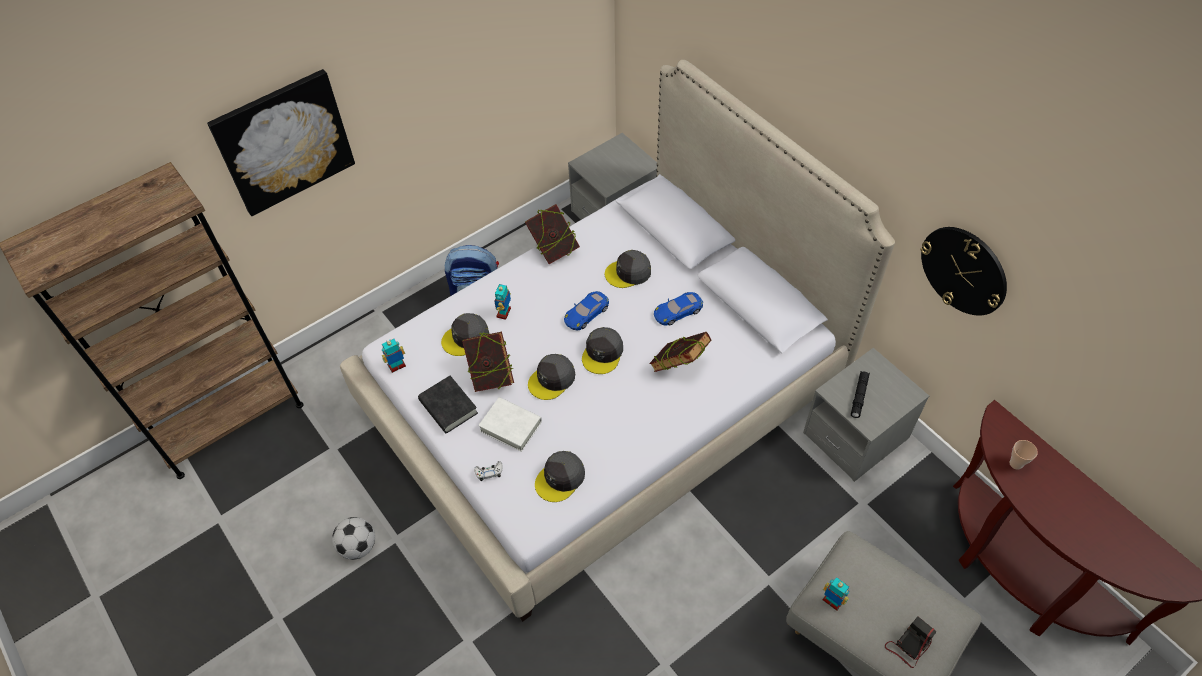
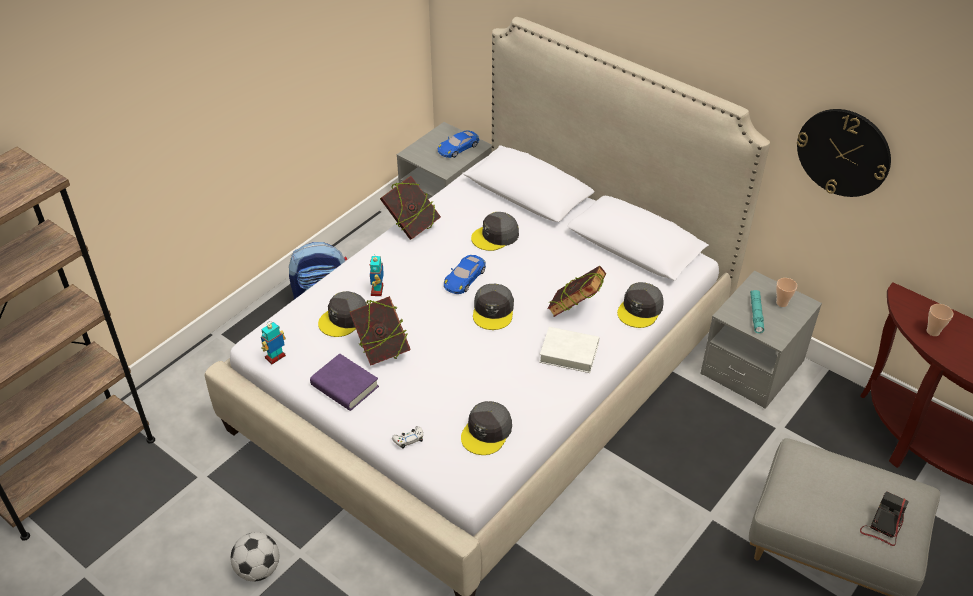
camera: 15 degrees left, 10 degrees down
(284, 142) = (128, 127): picture -> none
(448, 407) = (344, 386): black book -> purple book
(511, 426) = (418, 393): white book -> white book (569, 353)
(552, 379) = (448, 343): grey cap -> grey cap (640, 309)
(678, 311) = (557, 262): blue toy car -> blue toy car (458, 147)
(832, 601) = (795, 501): toy robot -> none
(859, 396) = (756, 314): black flashlight -> turquoise flashlight
(888, 388) = (782, 303): none -> cup

